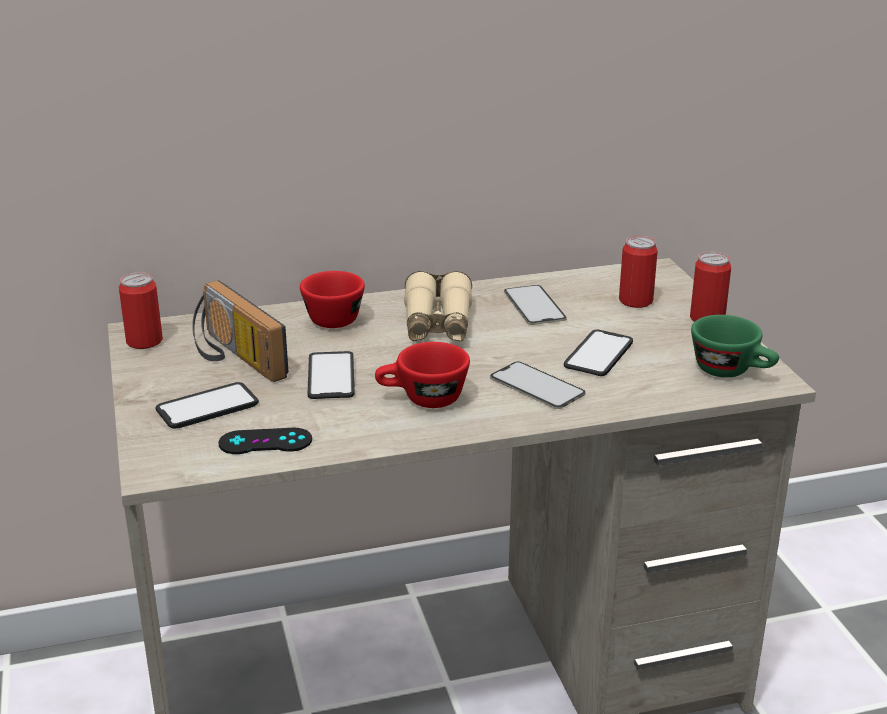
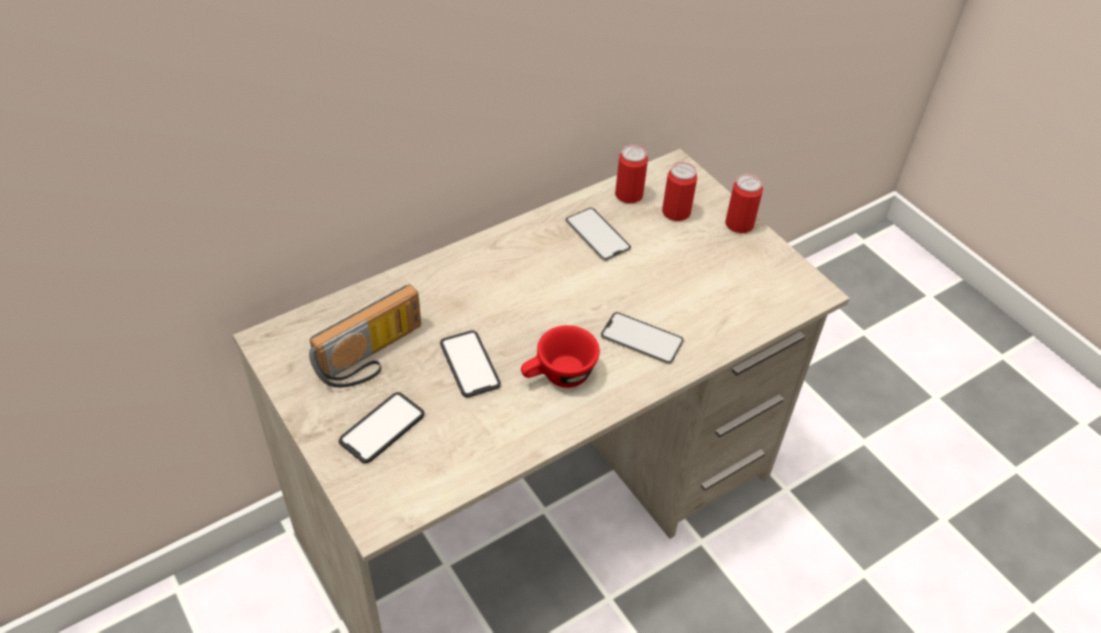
camera: 20 degrees left, 20 degrees up
(144, 341) = (281, 353): can -> can (629, 195)
(233, 357) = (373, 358): radio -> radio turned 75 degrees counterclockwise
(265, 442) = (453, 460): black game controller -> none
(334, 316) = (436, 283): red cup -> none
(437, 323) = (528, 274): beige binoculars -> none
(598, 354) = (673, 288): phone -> none
(732, 371) = (781, 287): green cup -> none

